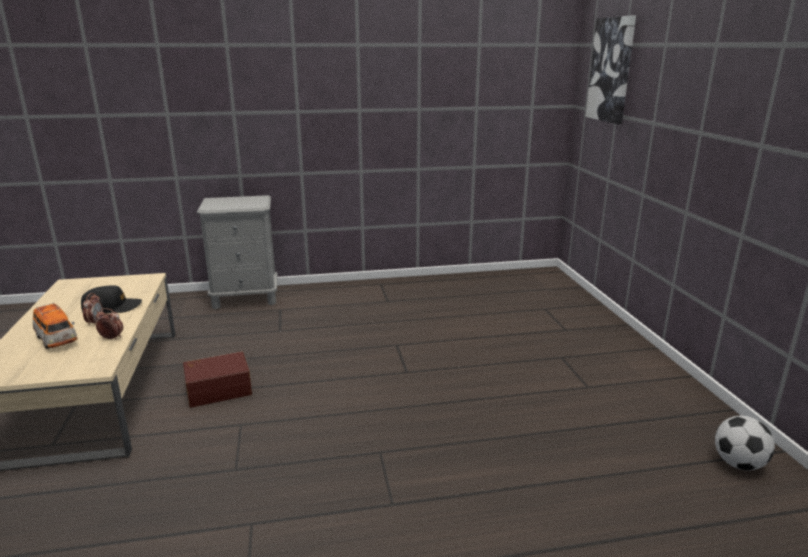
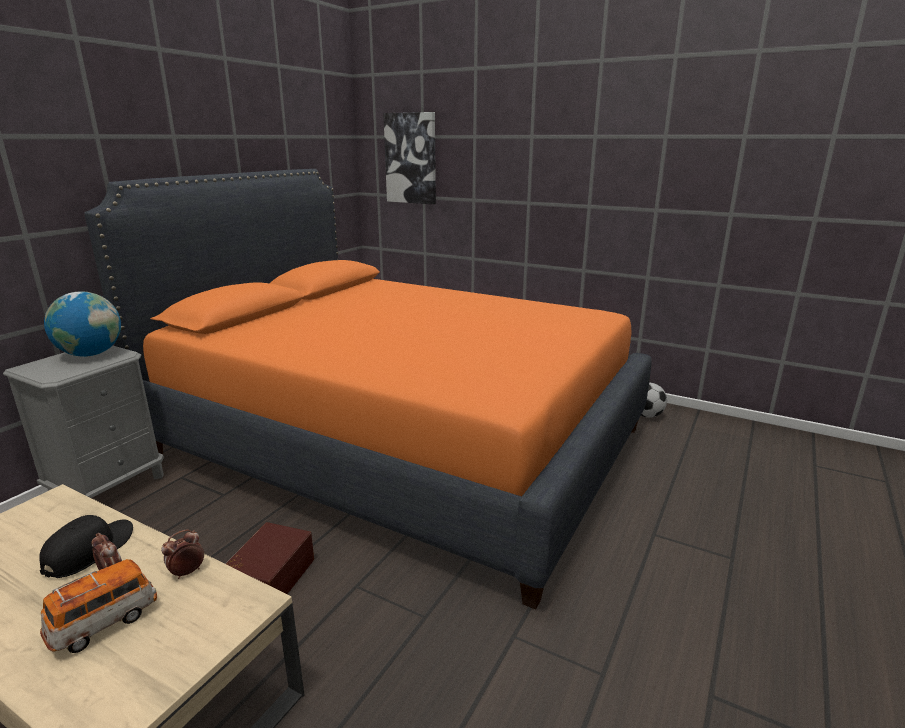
camera: 50 degrees left, 0 degrees up
(57, 340) = (104, 622): toy car -> toy car turned 45 degrees counterclockwise
(248, 201) = (91, 354): none -> globe
(434, 353) = (400, 441): none -> orange bed

